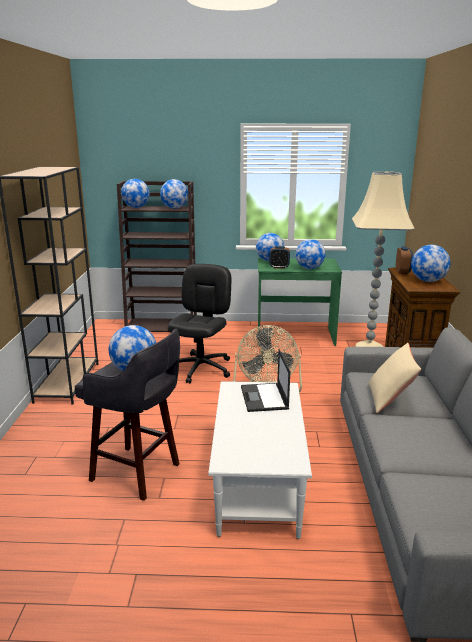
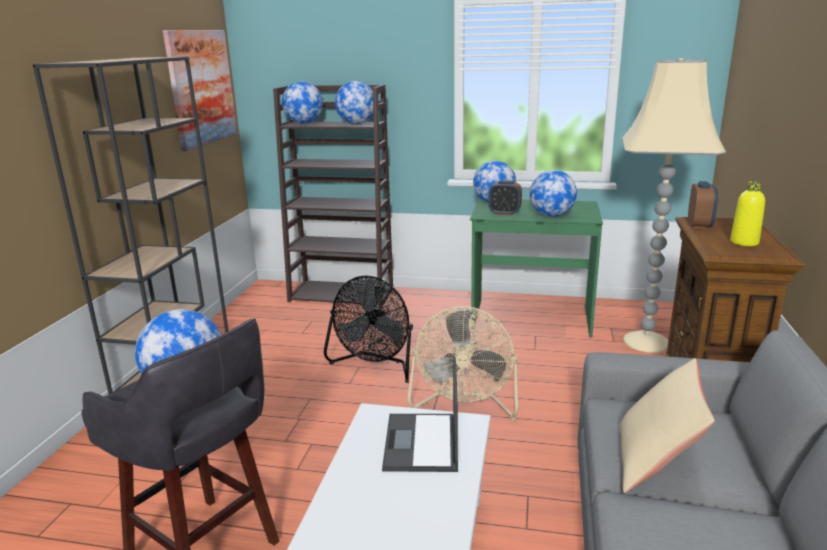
camera: 10 degrees right, 0 degrees up
(67, 183) = (201, 87): none -> picture
(201, 368) = (374, 363): black office chair -> black fan
(428, 281) = (744, 242): globe -> yellow bottle

